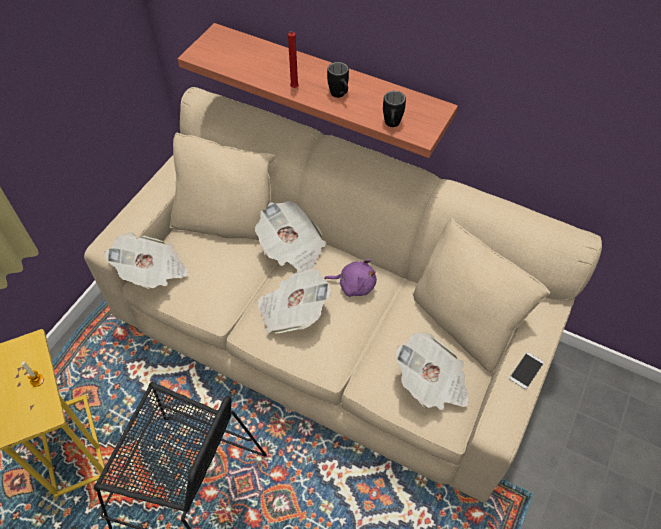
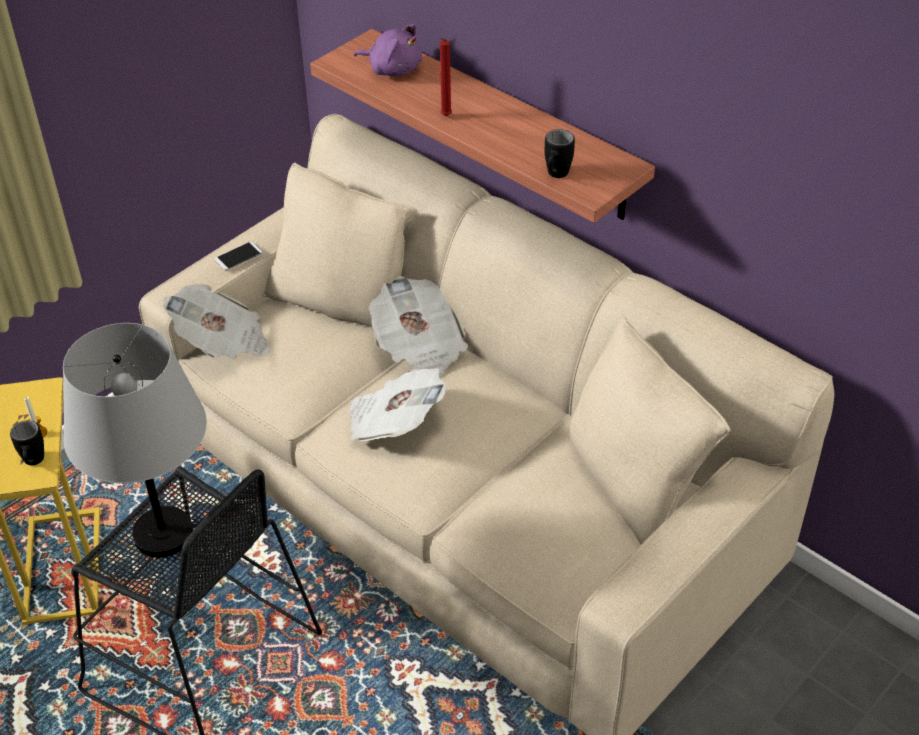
camera: 15 degrees right, 10 degrees down
(156, 442) = (164, 534): none -> grey table lamp
(340, 96) = (501, 133): black mug -> black mug (33, 463)
(354, 285) = (491, 406): purple plush toy -> purple plush toy (393, 69)
(432, 383) = (557, 544): newspaper -> none
(526, 370) = (686, 541): phone -> phone (239, 256)

